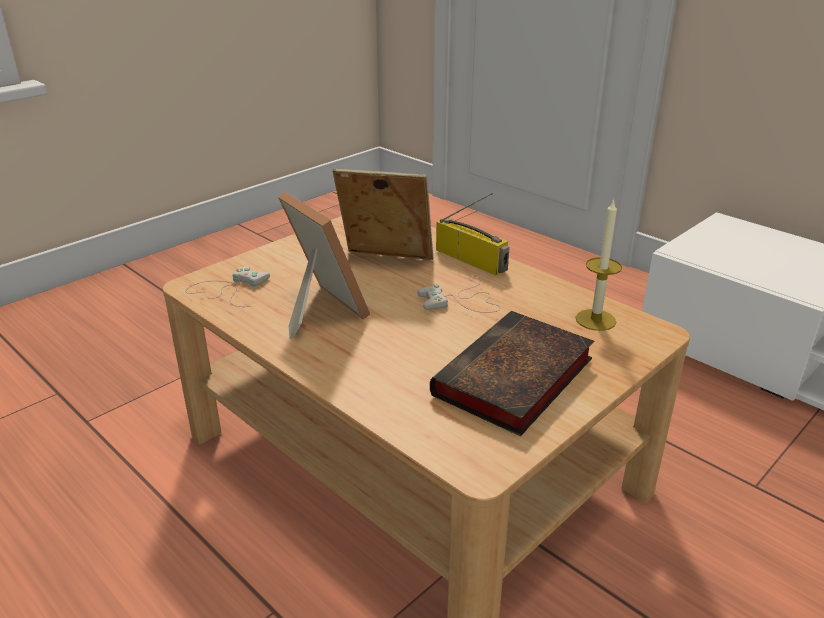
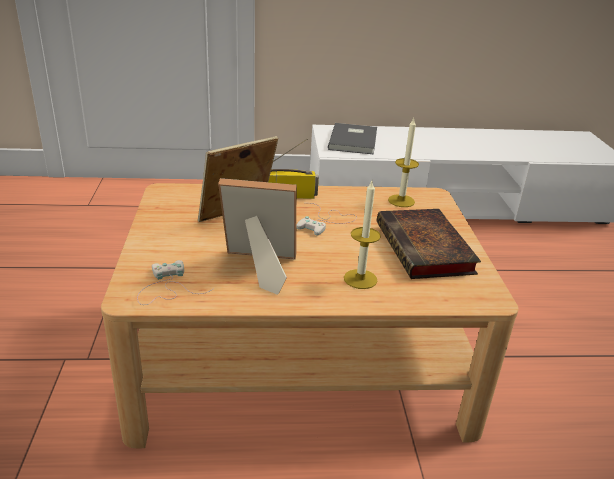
camera: 50 degrees left, 0 degrees up
(384, 367) = (360, 279): none -> candle
(743, 248) = (354, 140): none -> grey book

